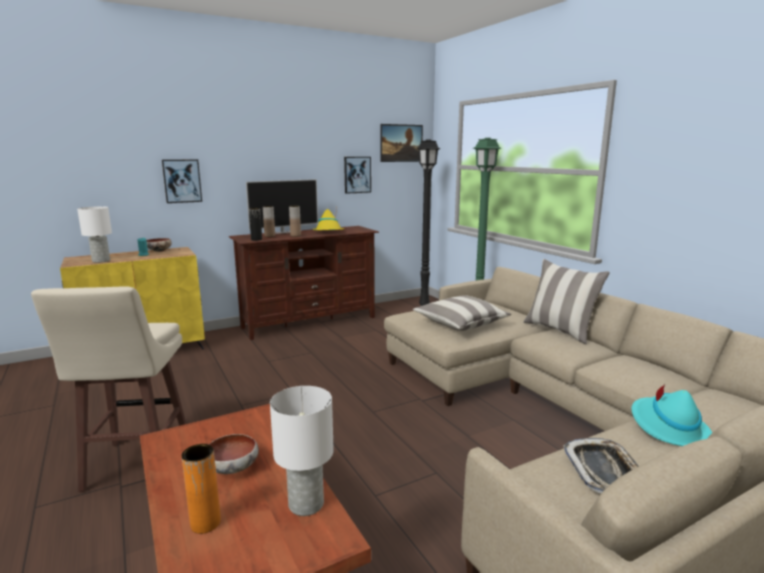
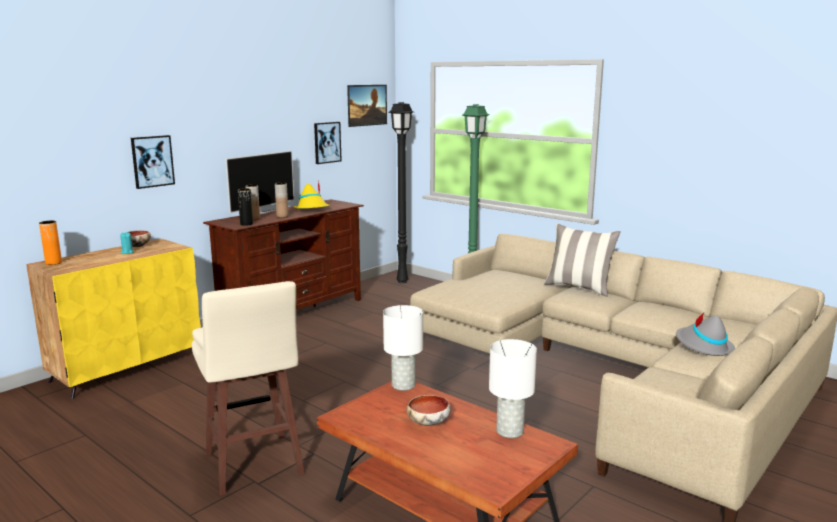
camera: 20 degrees left, 0 degrees up
(101, 261) = (87, 263): white table lamp -> white table lamp (403, 385)
(205, 523) = (452, 455): orange vase -> orange vase (53, 263)
(460, 324) = (492, 292): pillow -> none
(604, 471) = (682, 378): tray -> none
(667, 427) = (703, 346): turquoise hat -> grey hat

